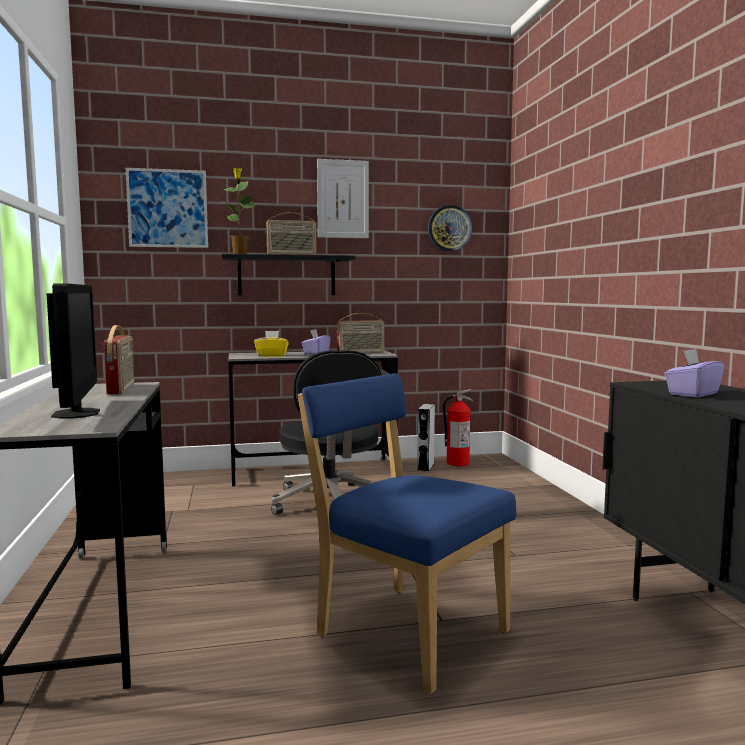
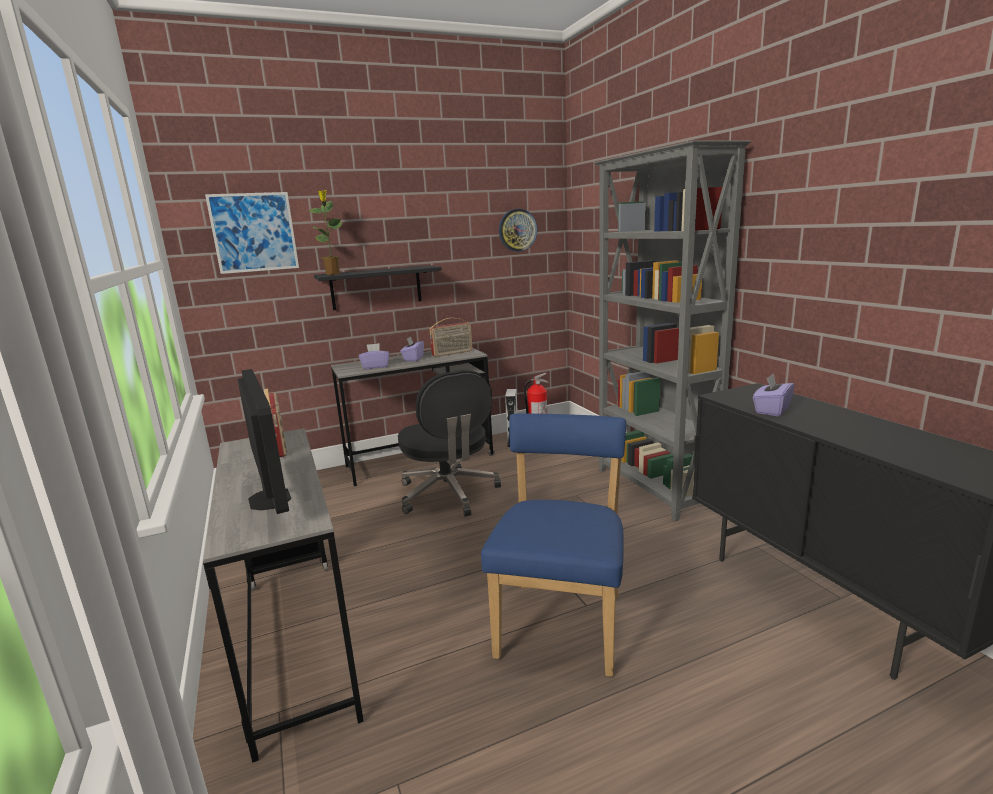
camera: 10 degrees left, 10 degrees up
(272, 355) = (375, 366): yellow tissue box -> purple tissue box
(291, 254) = (382, 270): radio -> none
(343, 199) = (421, 210): picture -> none
(405, 630) = (562, 620): blue chair -> blue chair turned 75 degrees clockwise
(577, 523) = (654, 488): none -> grey bookcase

